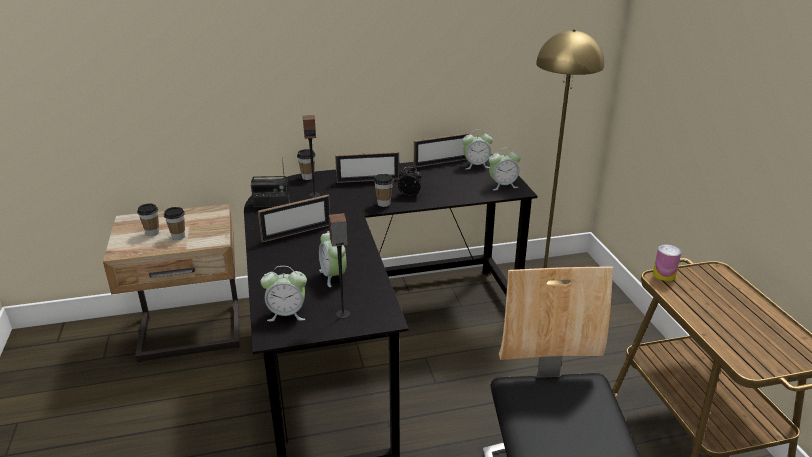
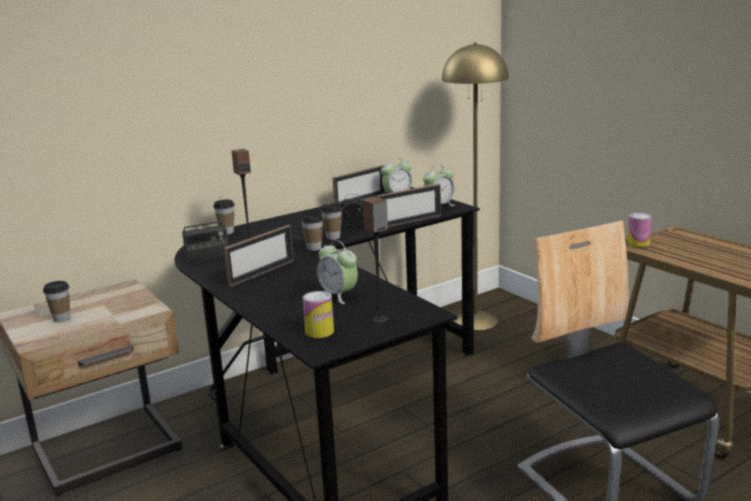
camera: 20 degrees left, 10 degrees down
(178, 236) = (99, 315): cup -> cup (314, 248)
(287, 314) = (319, 331): alarm clock -> can
(368, 180) = (297, 224): picture frame -> picture frame (410, 222)

